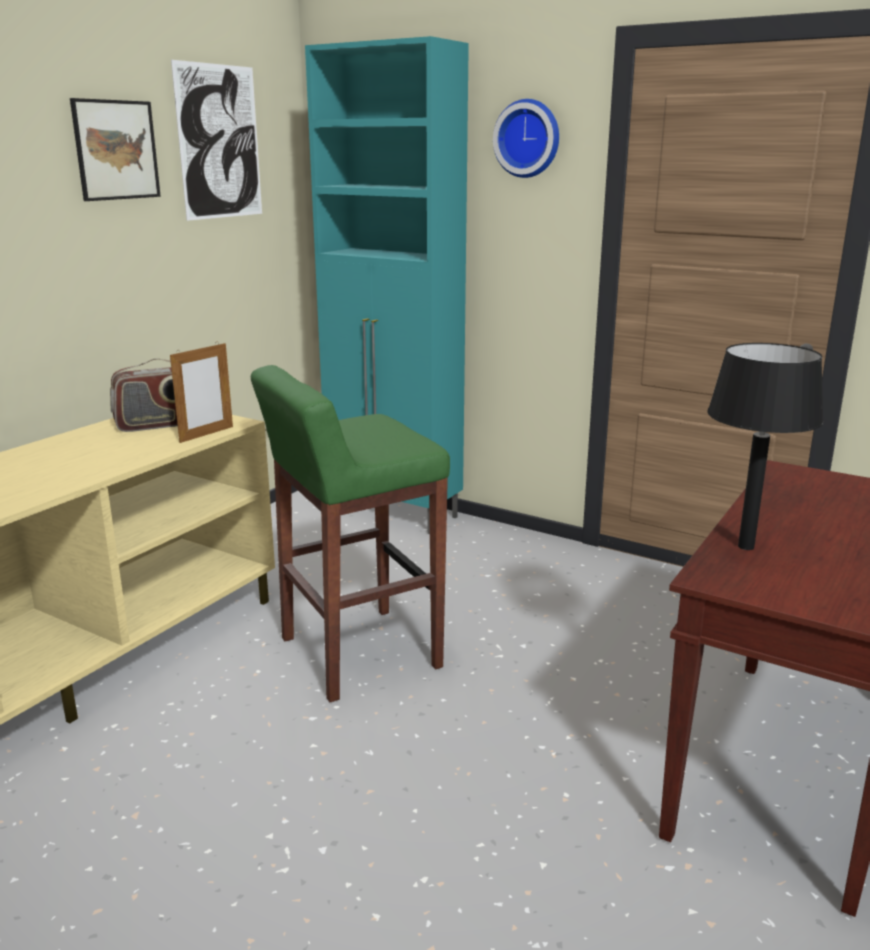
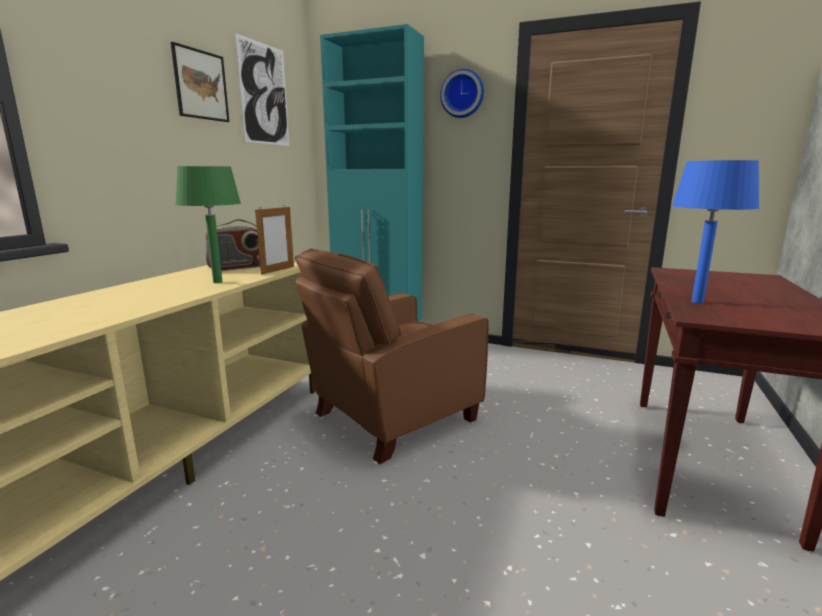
camera: 10 degrees left, 5 degrees down
(116, 456) = (218, 282): none -> green table lamp
(357, 653) = (390, 418): green stool -> brown armchair
(746, 546) = (697, 301): black table lamp -> blue table lamp

